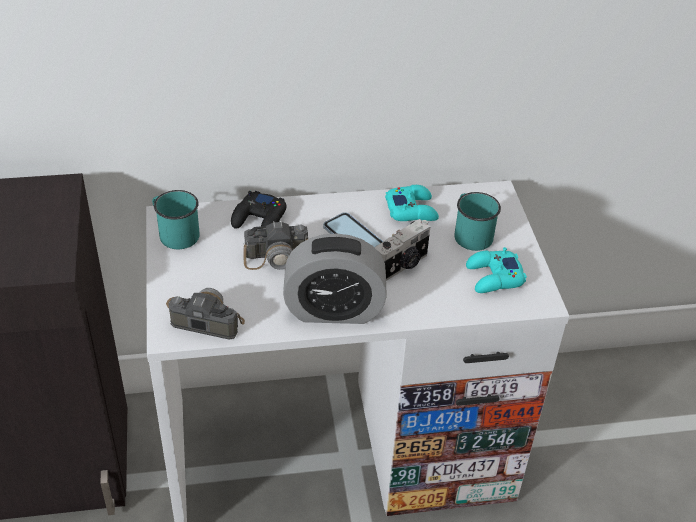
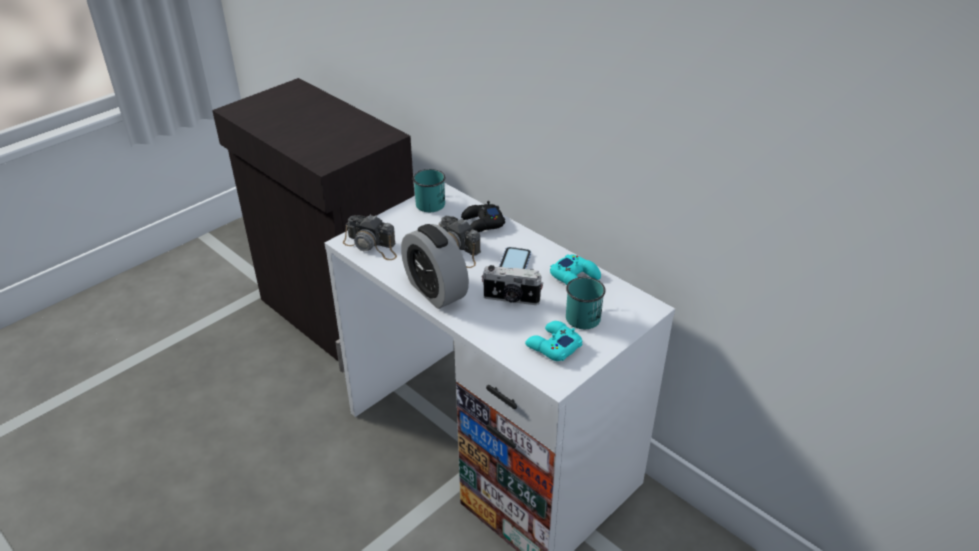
camera: 55 degrees right, 5 degrees down
(202, 318) = (372, 246): camera -> camera turned 135 degrees clockwise

